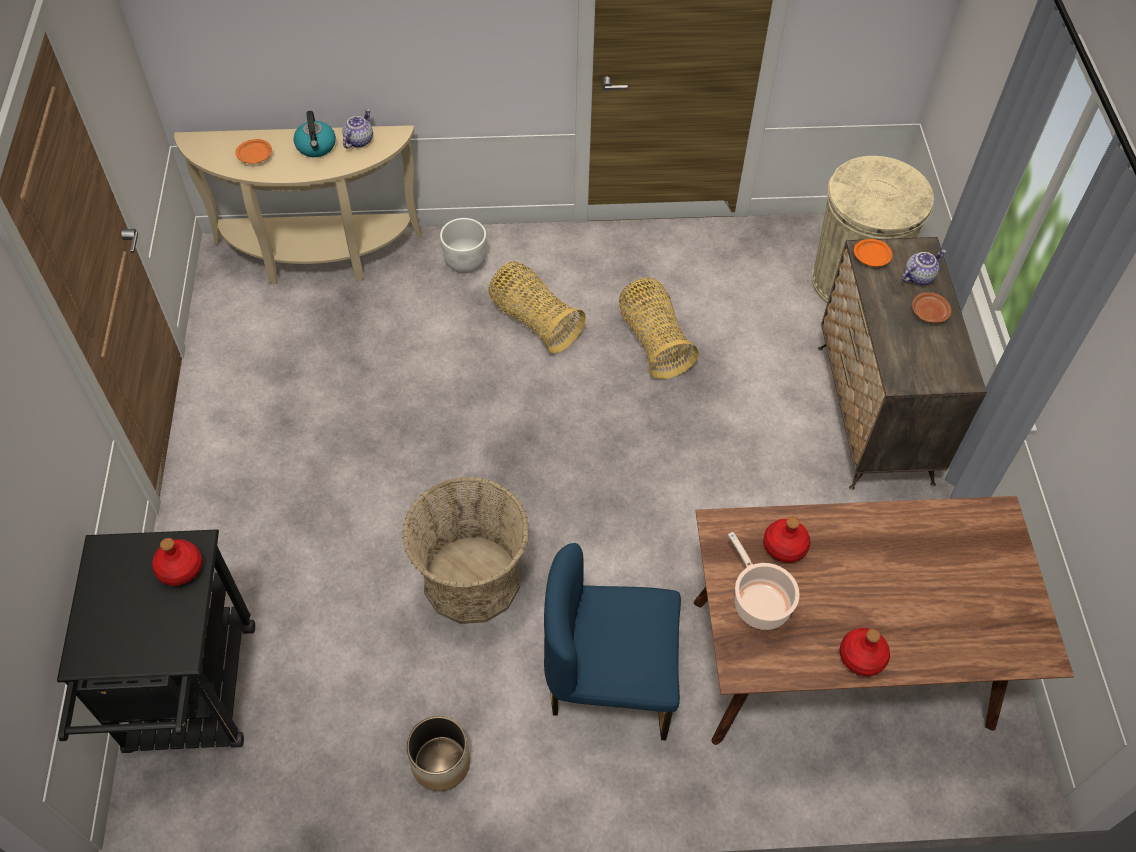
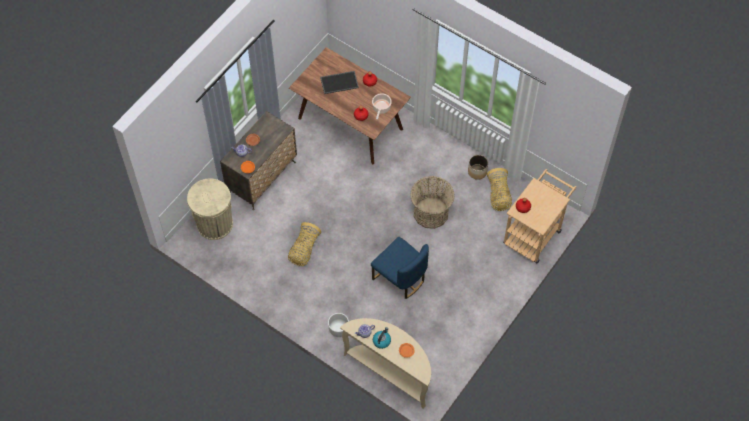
camera: 140 degrees left, 5 degrees up
(190, 701) = (535, 233): black cart -> beige cart
(534, 320) = (336, 286): basket -> basket (498, 195)
(610, 681) = (415, 160): blue chair -> blue chair (400, 278)
(928, 598) = (339, 82): none -> tray

